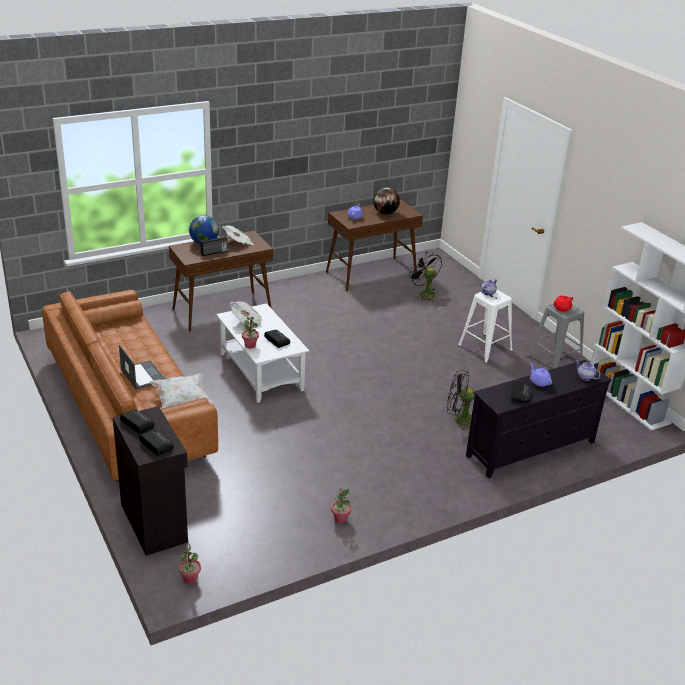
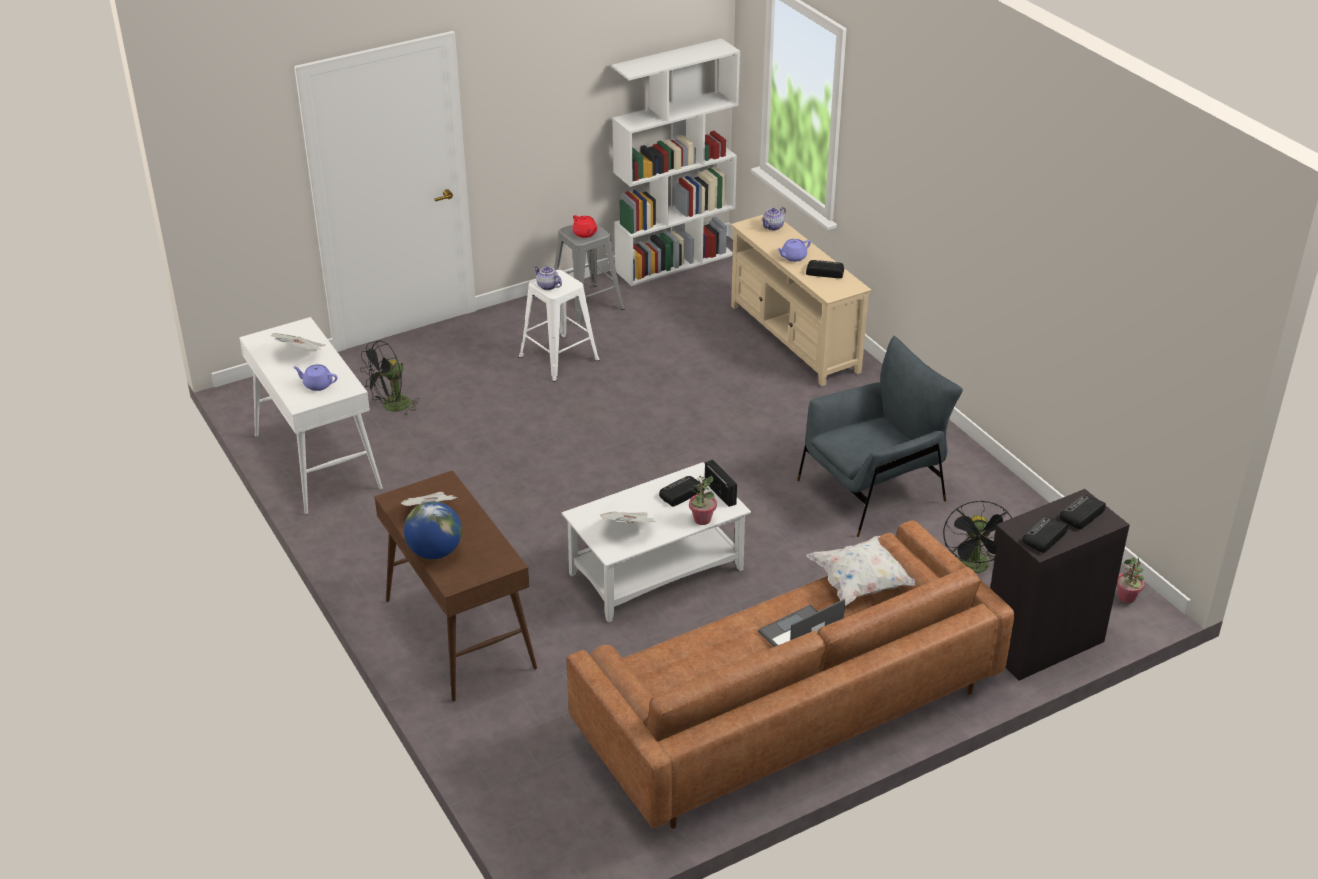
camera: 90 degrees left, 5 degrees up
(214, 253) = (474, 536): radio -> radio (721, 493)
(335, 466) = (872, 490): none -> grey armchair
(340, 519) = (975, 484): potted plant -> none
(371, 274) = (316, 462): brown console table -> white console table
(385, 213) = (301, 353): globe -> newspaper
(459, 420) = (744, 388): black fan -> black fan (975, 568)
(531, 450) = (795, 339): black tv stand -> beige tv stand

